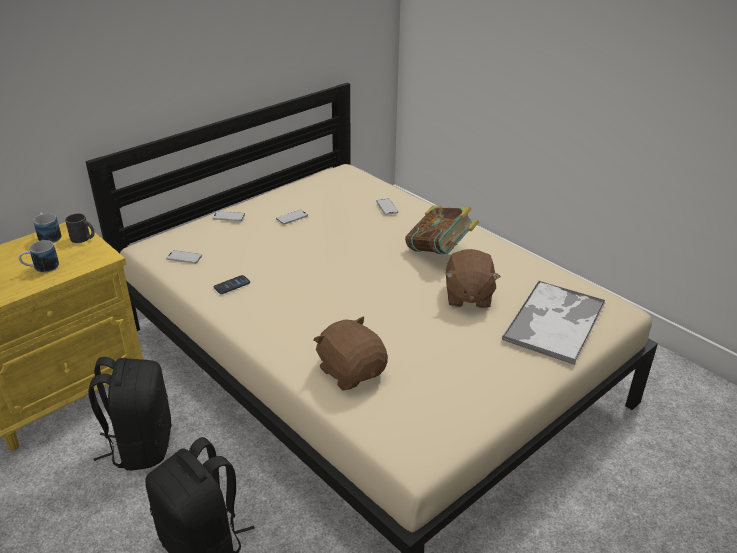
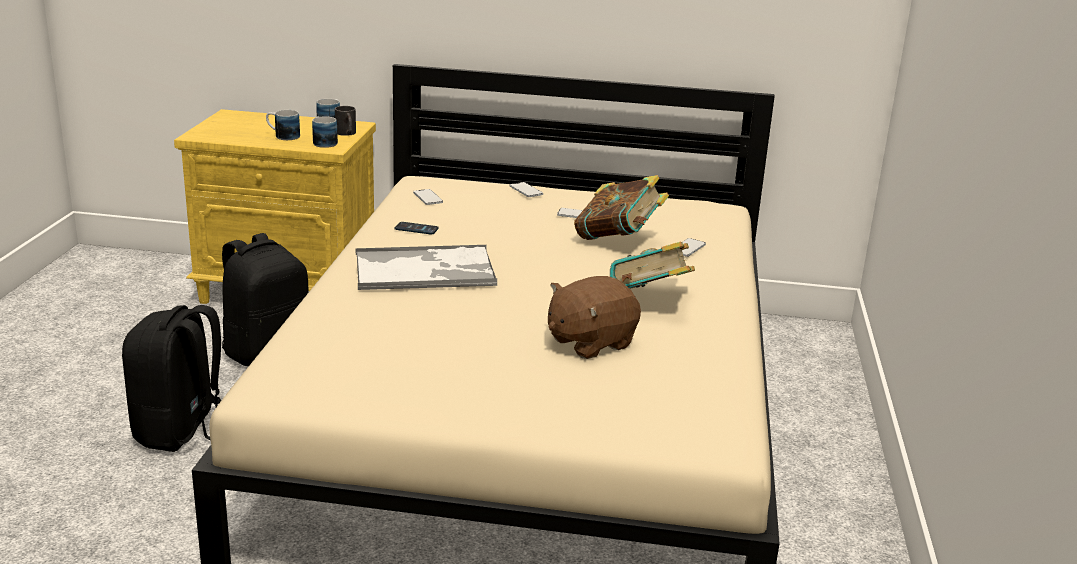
camera: 50 degrees right, 10 degrees down
(86, 256) = (323, 142): none -> mug
(349, 222) = (618, 240): none -> book
(351, 371) = (360, 322): brown plush toy -> none
(555, 321) = (623, 406): tray -> tray (426, 270)

